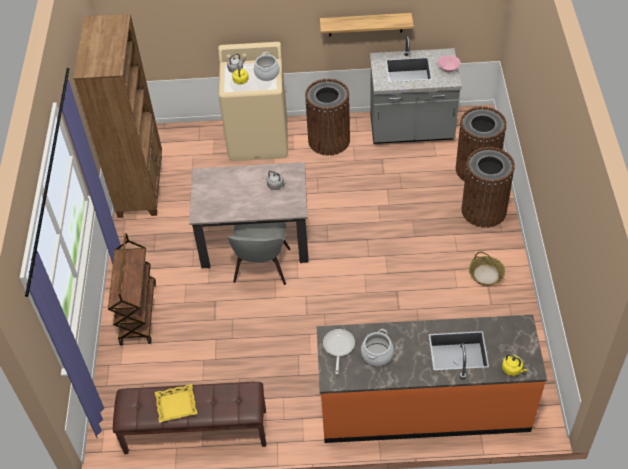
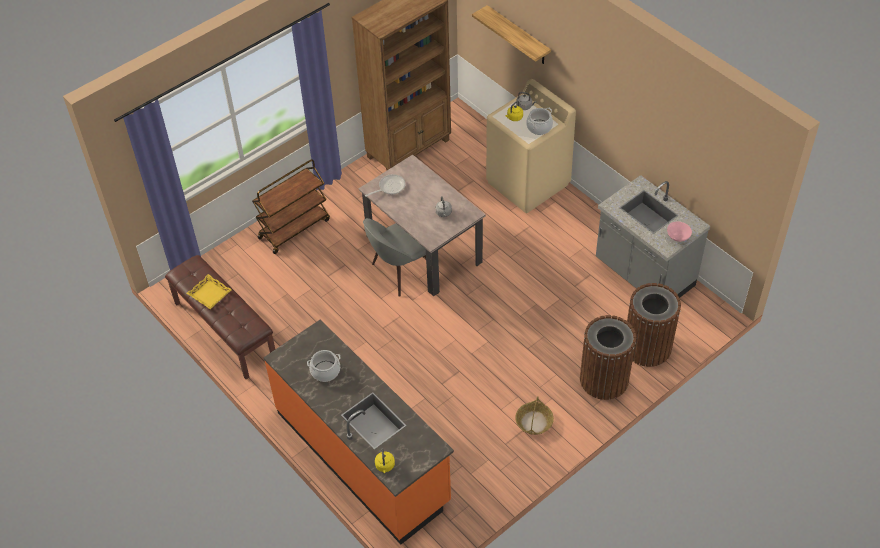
camera: 50 degrees right, 0 degrees up
(329, 140) = (573, 227): brown trash can -> none
(338, 347) = (311, 344): frying pan -> frying pan (389, 187)
(365, 24) = (644, 145): shelf -> shelf (518, 36)

